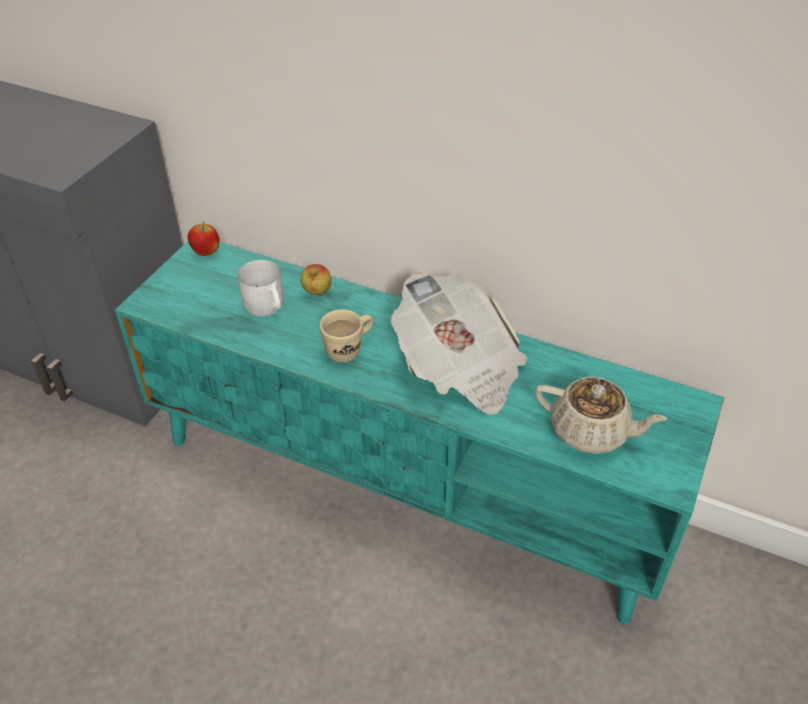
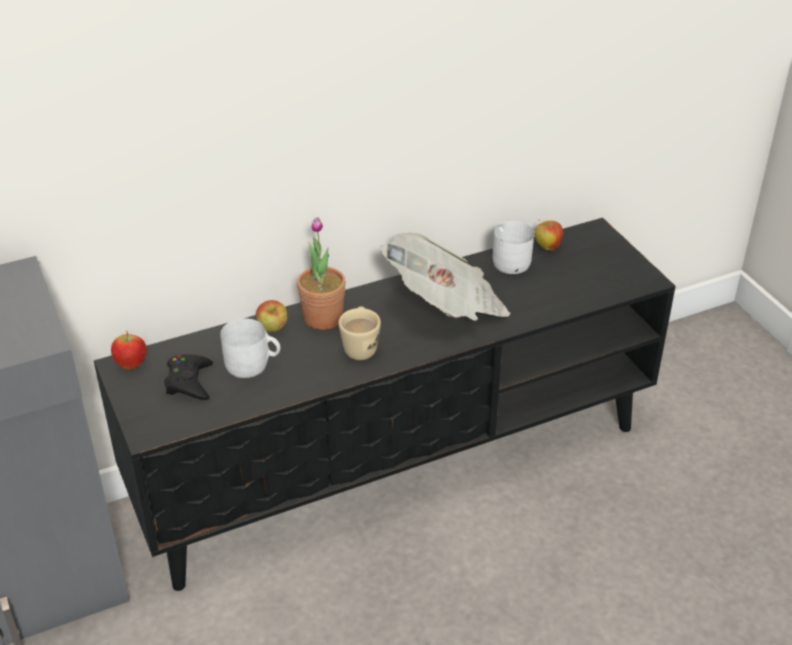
camera: 50 degrees left, 5 degrees down
(215, 289) = (189, 382): none -> black game controller
(360, 309) = (323, 318): none -> potted plant
(406, 484) = (397, 465): turquoise tv stand -> black tv stand
(572, 370) = (509, 259): none -> white mug
(591, 432) = (571, 284): beige teapot -> none
(623, 384) = (547, 247): none -> apple

